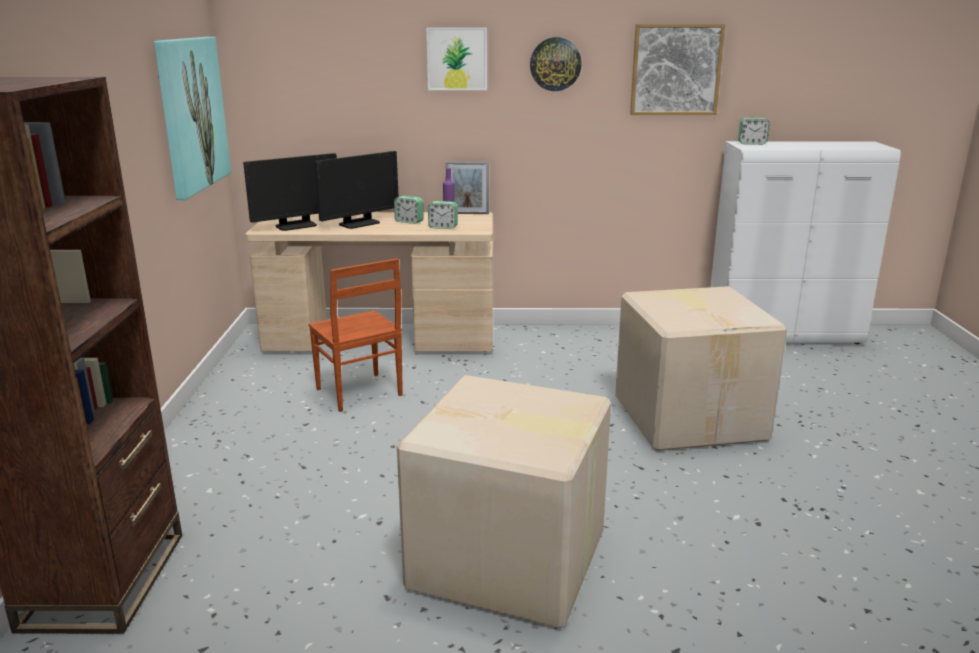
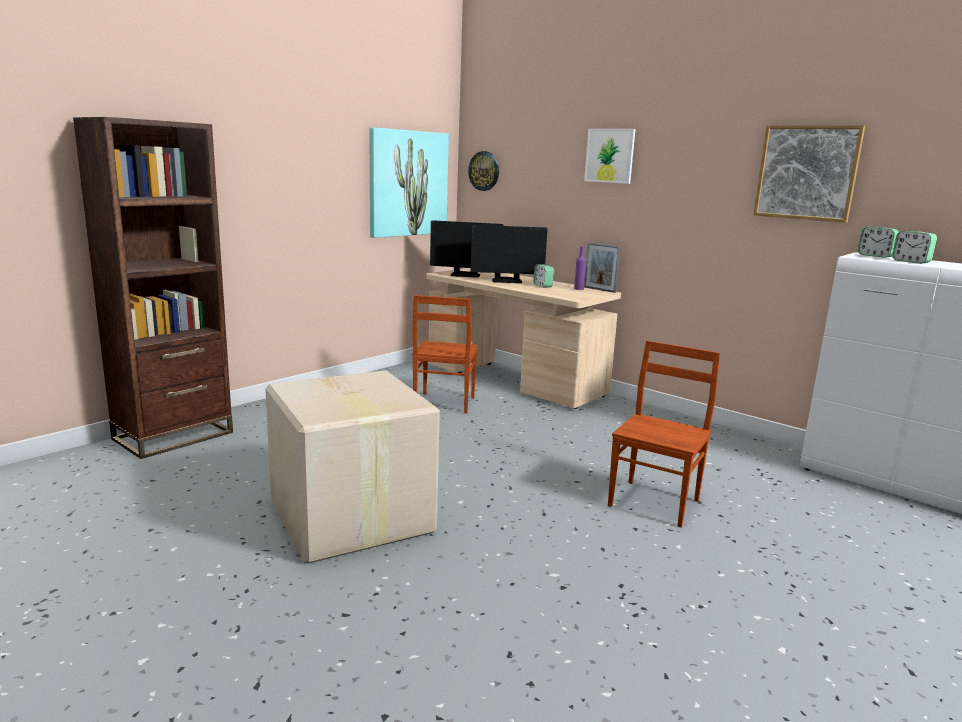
camera: 40 degrees right, 5 degrees down
(443, 227) = (556, 292): alarm clock -> alarm clock (911, 261)
(555, 64) = (689, 163): wall clock -> wall clock (484, 171)
(690, 417) = (655, 503): cardboard box -> brown chair

